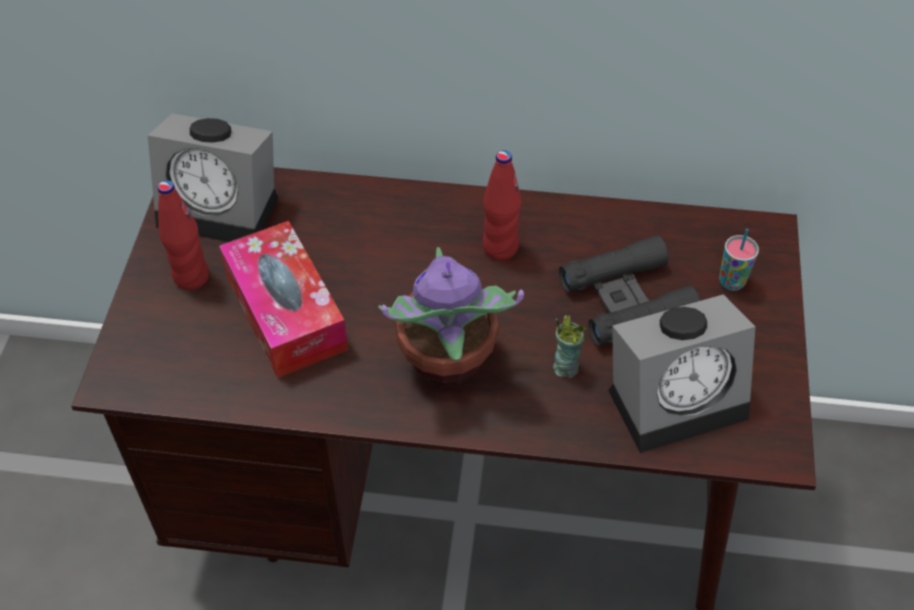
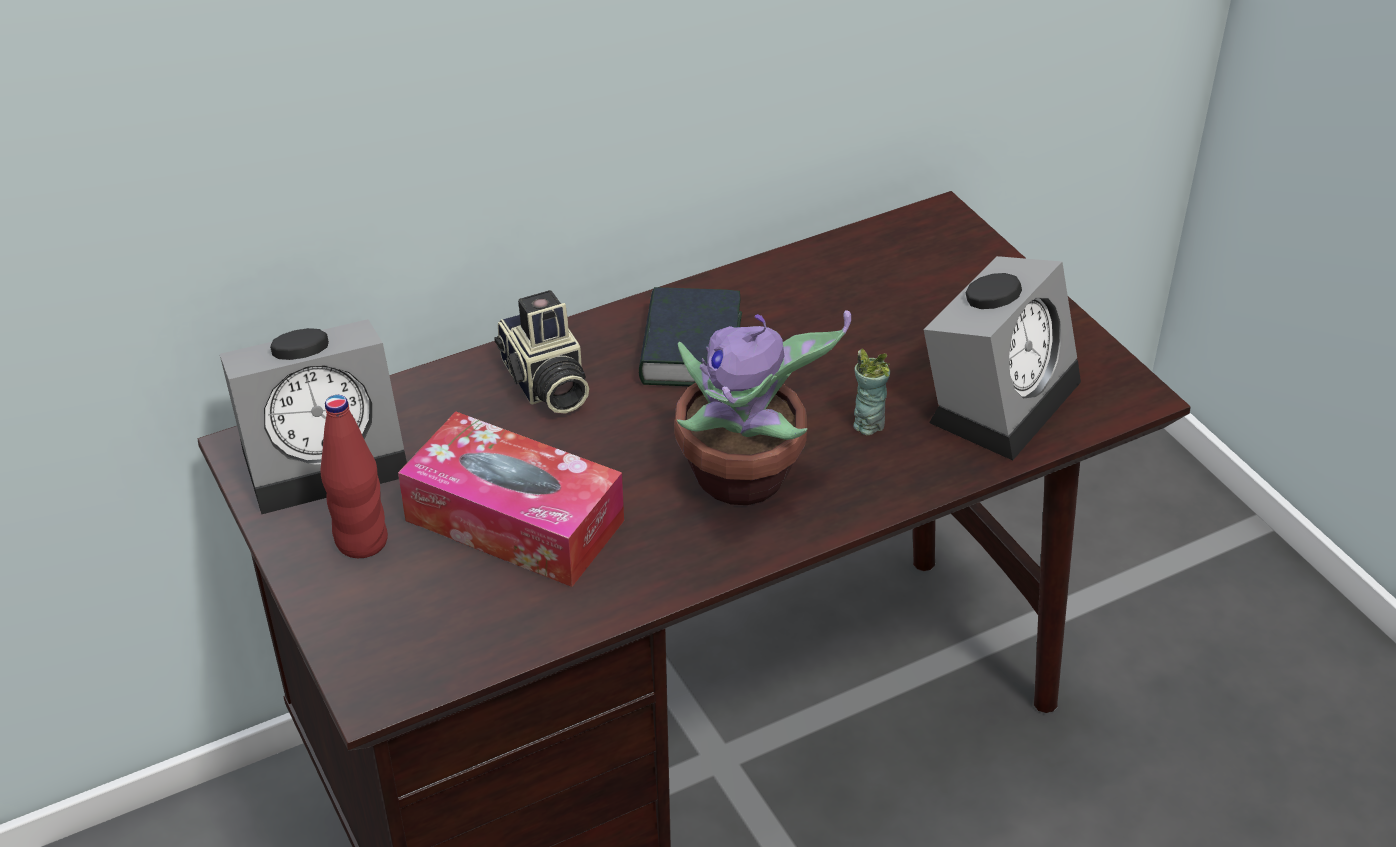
camera: 35 degrees left, 10 degrees down
(387, 225) = (545, 384): none -> camera
(500, 247) = (690, 349): red bottle -> book
(626, 300) = (867, 336): black binoculars -> none
(731, 282) = (950, 275): cup -> none

